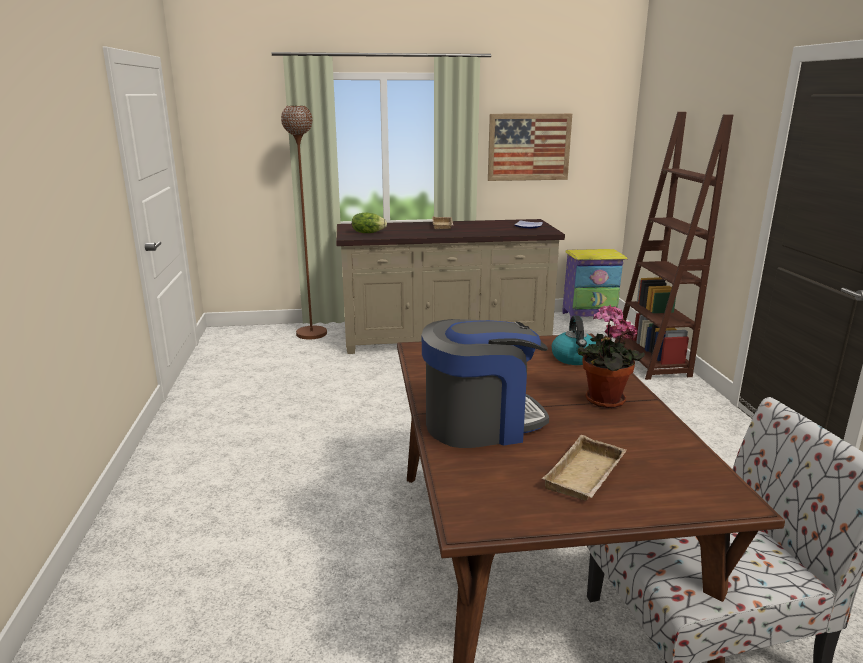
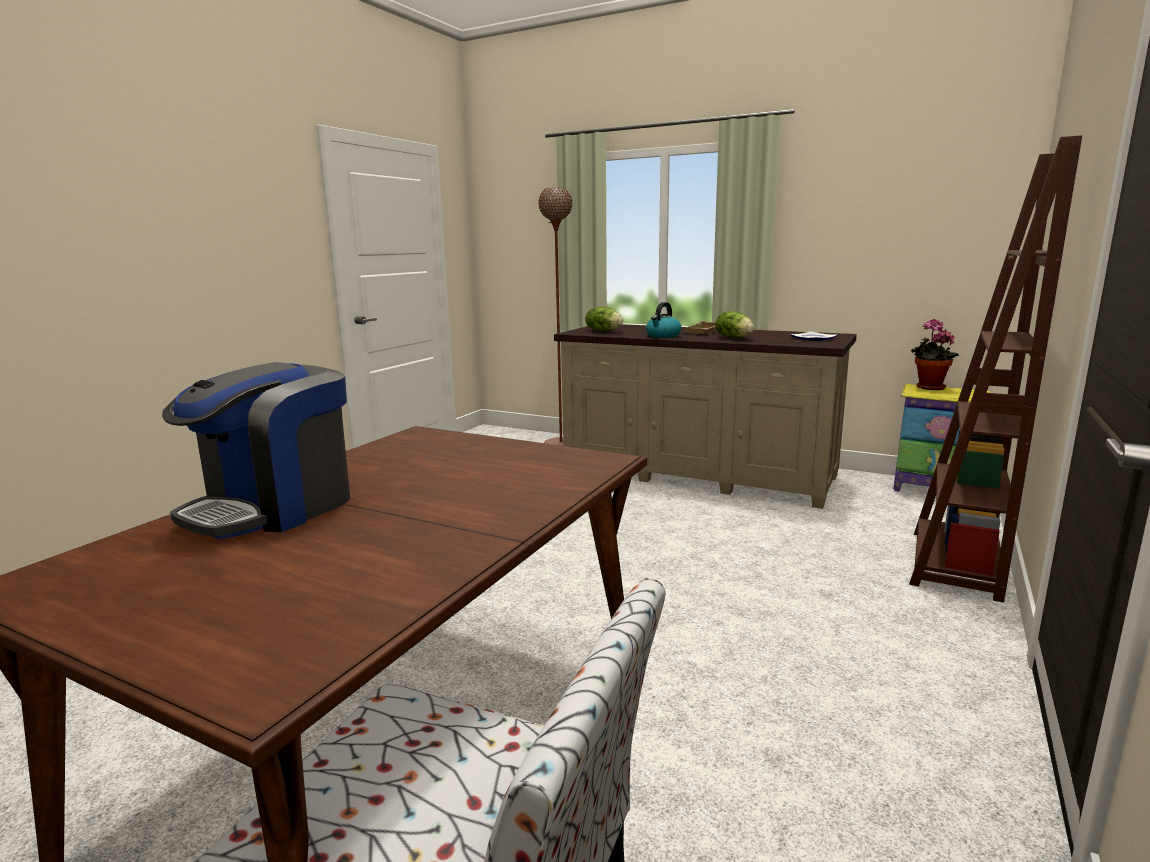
camera: 35 degrees right, 5 degrees down
(479, 231) = (734, 338): none -> lettuce
(481, 423) = (274, 508): coffee machine -> coffee machine turned 105 degrees clockwise
(529, 147) = (853, 234): picture -> none
(574, 358) = (545, 475): kettle -> kettle (663, 336)
(587, 476) = (207, 590): beige tray -> none
(602, 401) = (449, 524): potted plant -> potted plant (928, 388)

